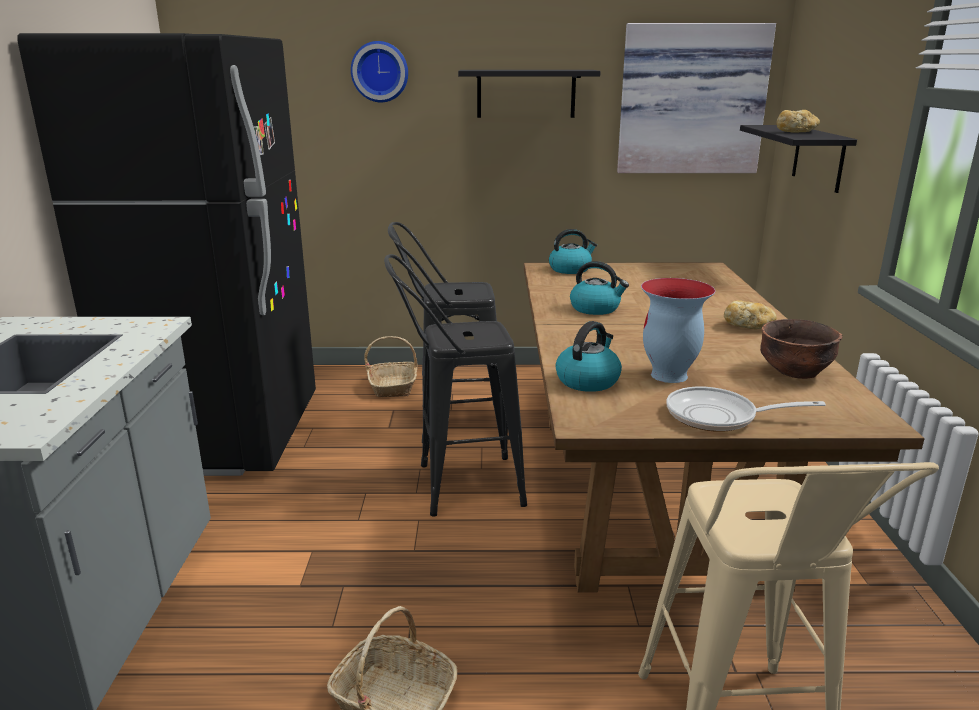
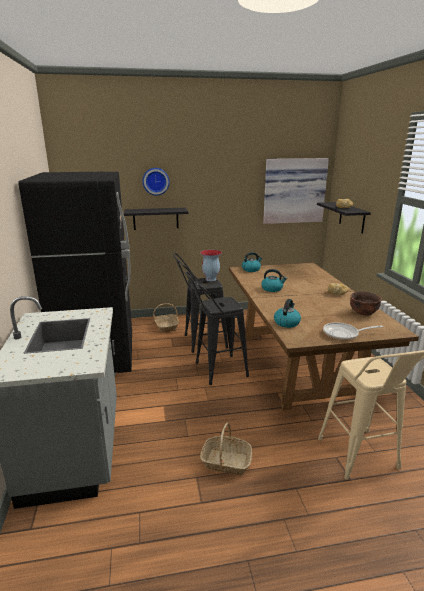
camera: 10 degrees left, 0 degrees up
(526, 93) = (222, 189): black shelf -> black shelf (155, 218)
(669, 376) = (317, 318): vase -> vase (211, 279)

